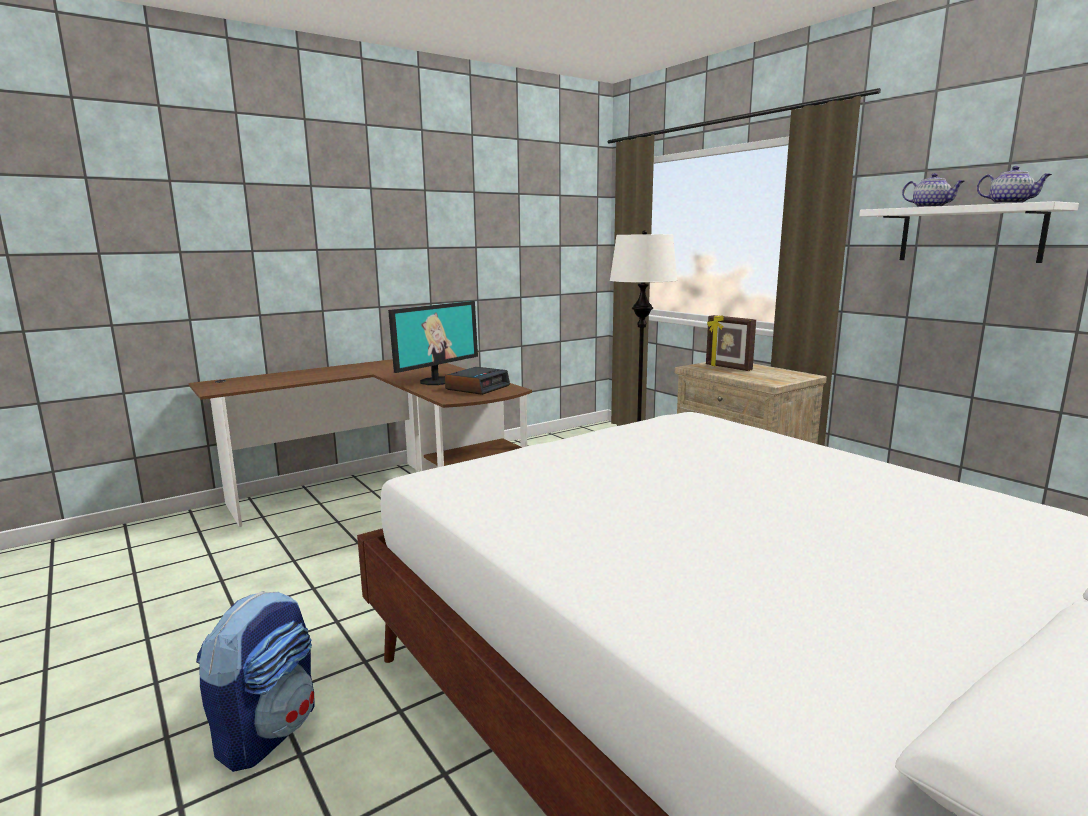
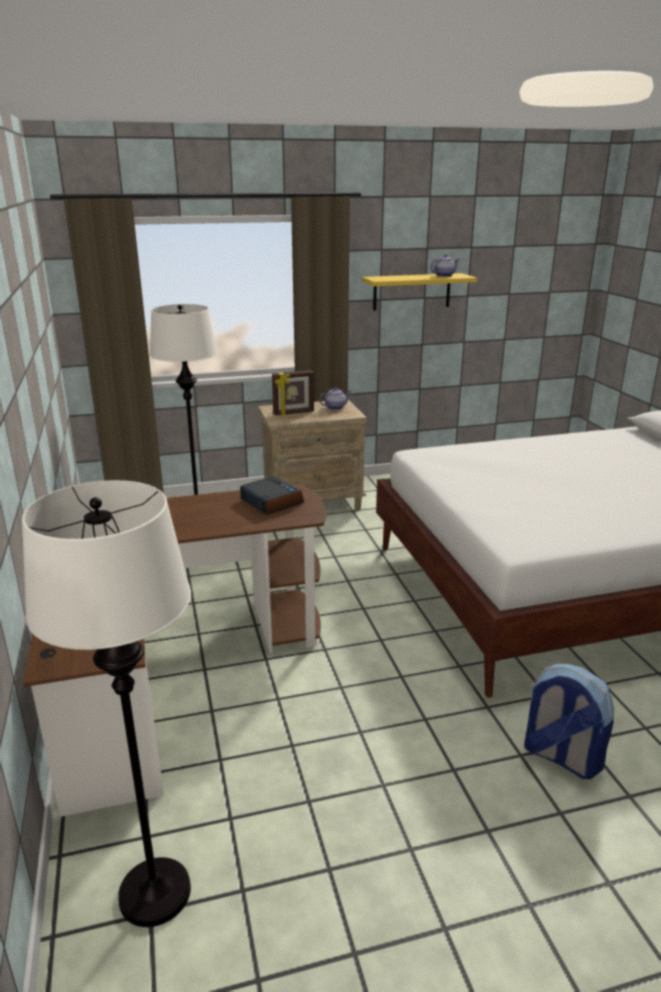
camera: 70 degrees left, 10 degrees up
(146, 545) = (155, 892): none -> white floor lamp
(437, 381) = (221, 516): monitor -> none
(931, 207) = (398, 276): teapot -> teapot (335, 407)
(969, 234) = (412, 291): white shelf -> yellow shelf

